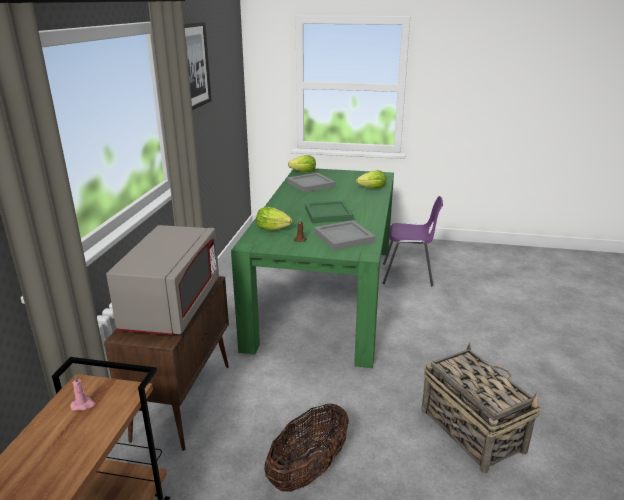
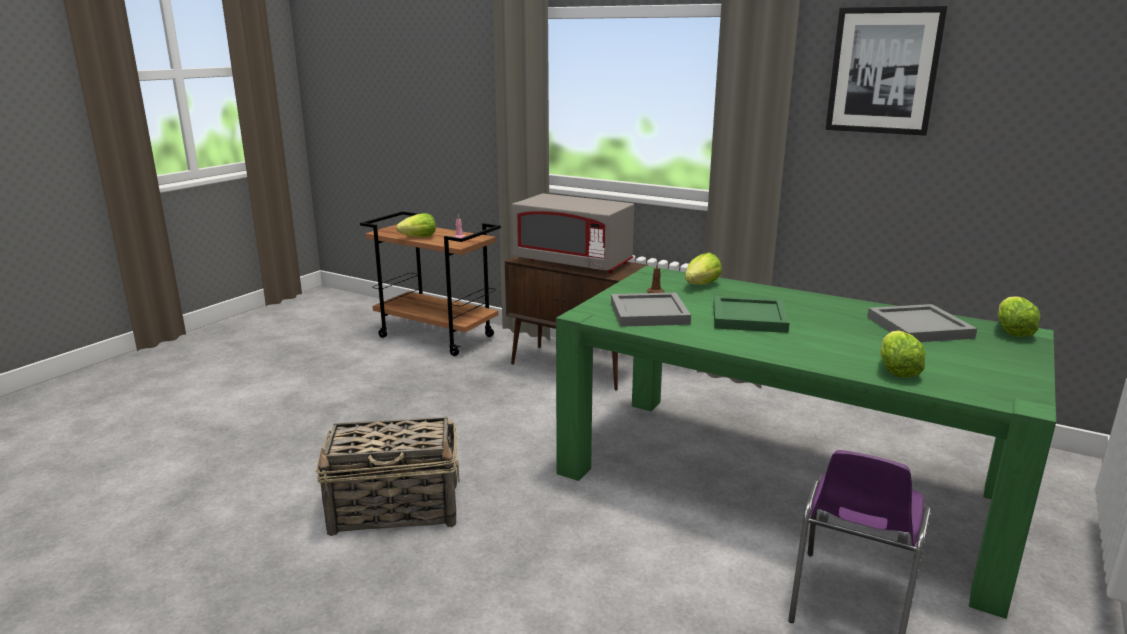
camera: 110 degrees right, 5 degrees down
(80, 450) = (419, 237): none -> lettuce
(308, 470) = (440, 407): basket -> none

